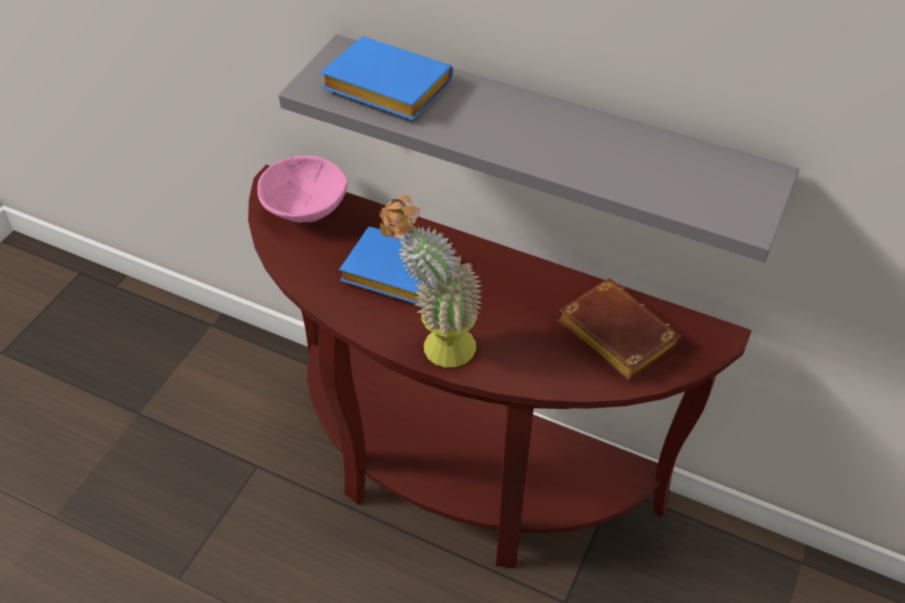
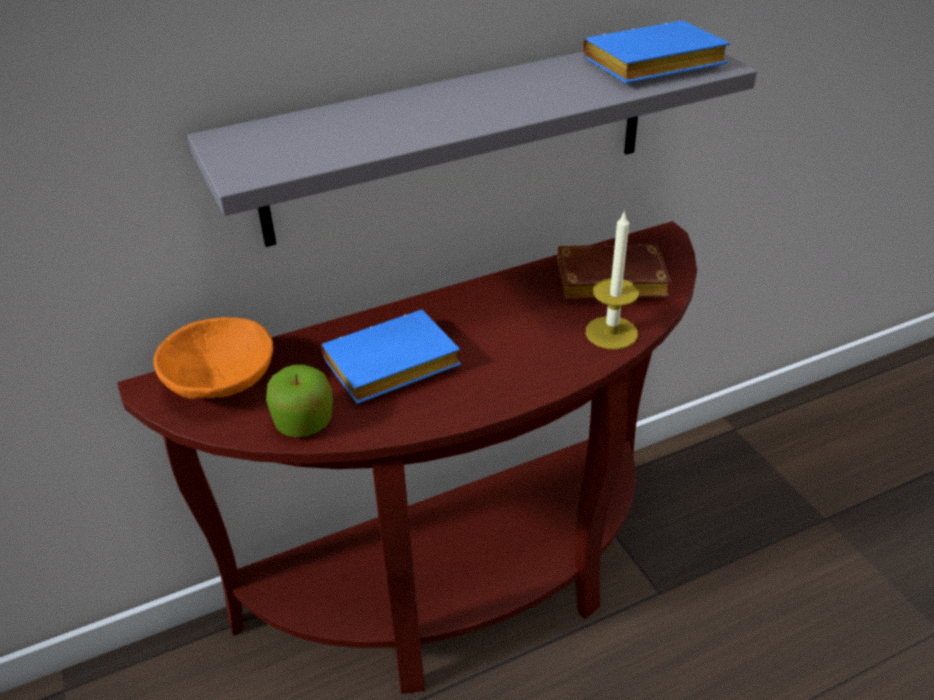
camera: 50 degrees left, 10 degrees down
(304, 209) = (222, 385): pink bowl -> orange bowl
(307, 267) = (304, 422): none -> apple
(383, 88) = (315, 139): blue book -> blue book (652, 66)
(435, 345) = (508, 385): potted plant -> none
(551, 370) = (611, 333): none -> candle

